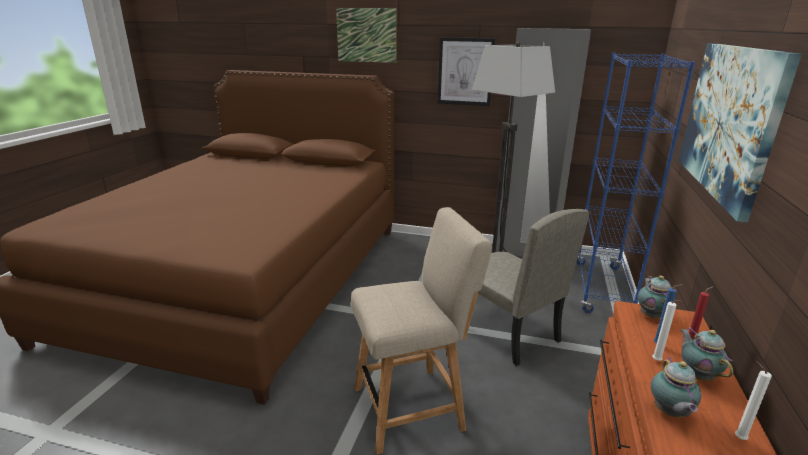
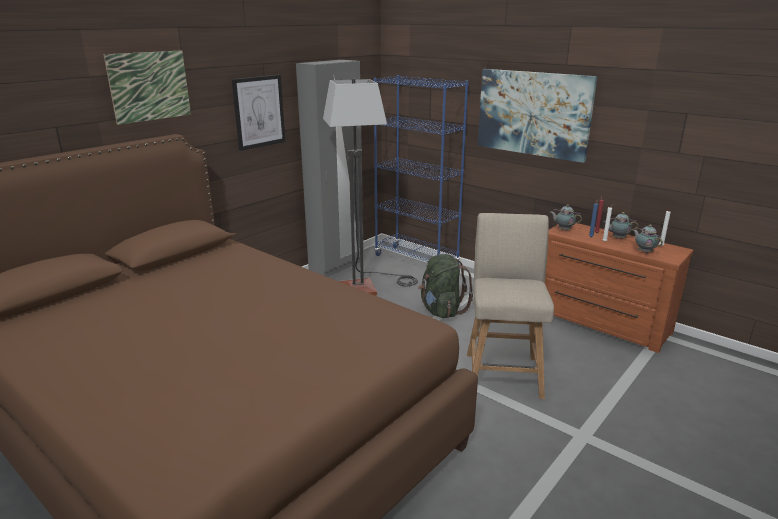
camera: 65 degrees left, 0 degrees up
(507, 332) = (441, 310): beige chair -> green backpack
(669, 413) = (644, 252): teapot -> teapot turned 150 degrees counterclockwise

